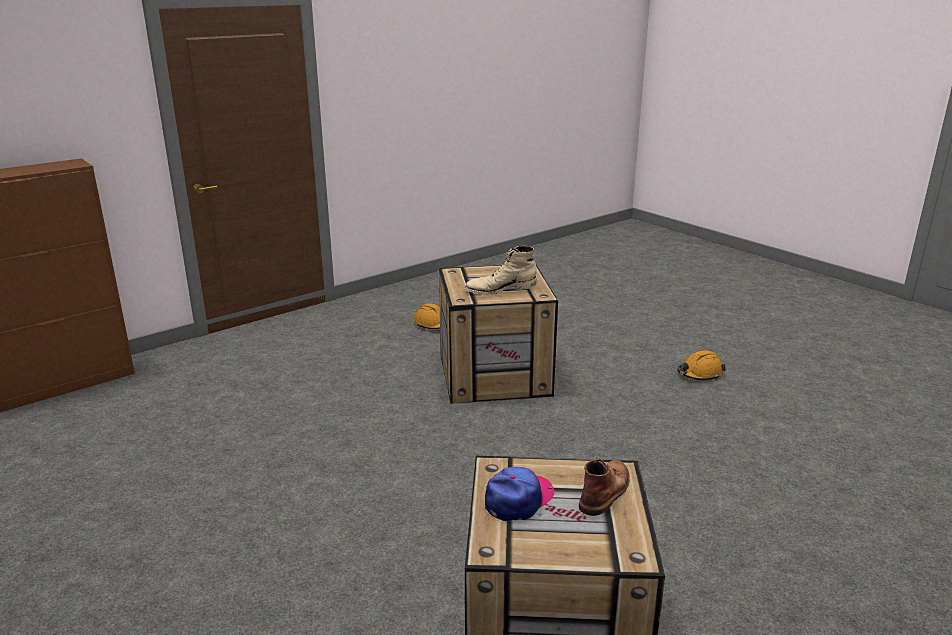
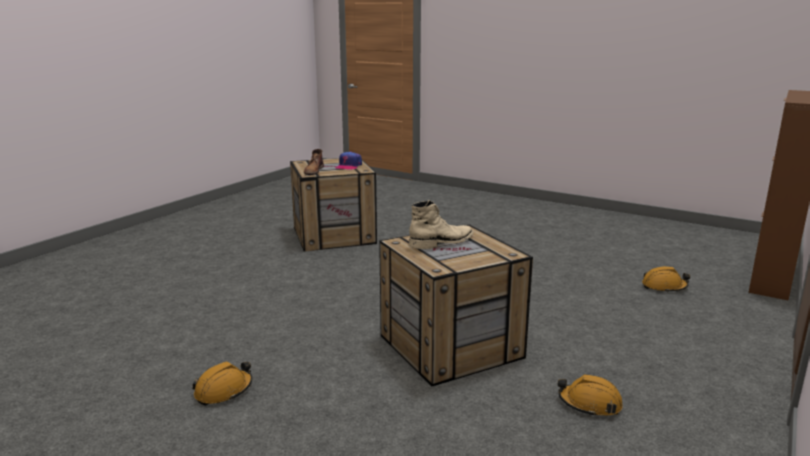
camera: 160 degrees right, 5 degrees down
(198, 395) = (664, 287): none -> orange hard hat

